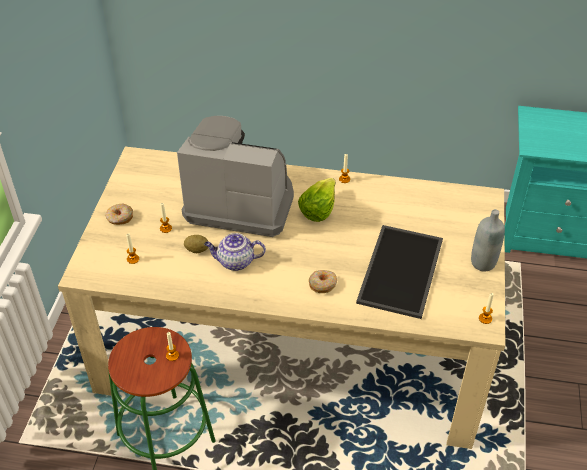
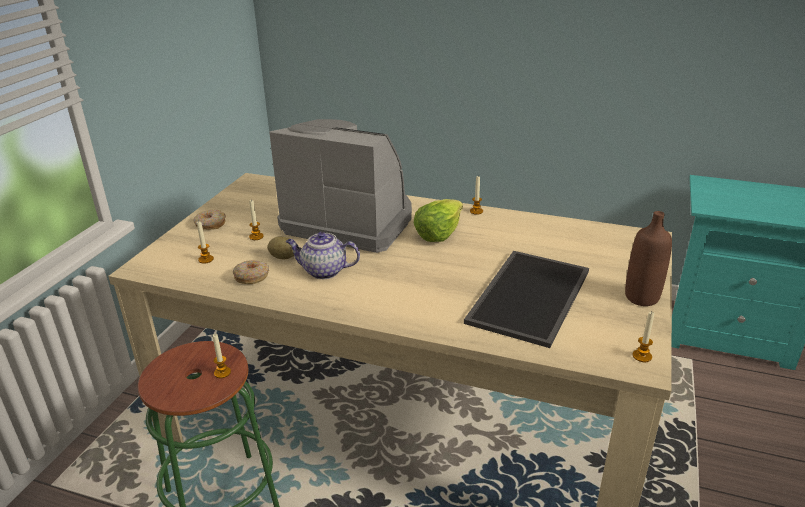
camera: 10 degrees right, 15 degrees down
(322, 284) = (424, 301): donut -> donut (252, 277)
(483, 263) = (641, 297): grey bottle -> brown bottle

